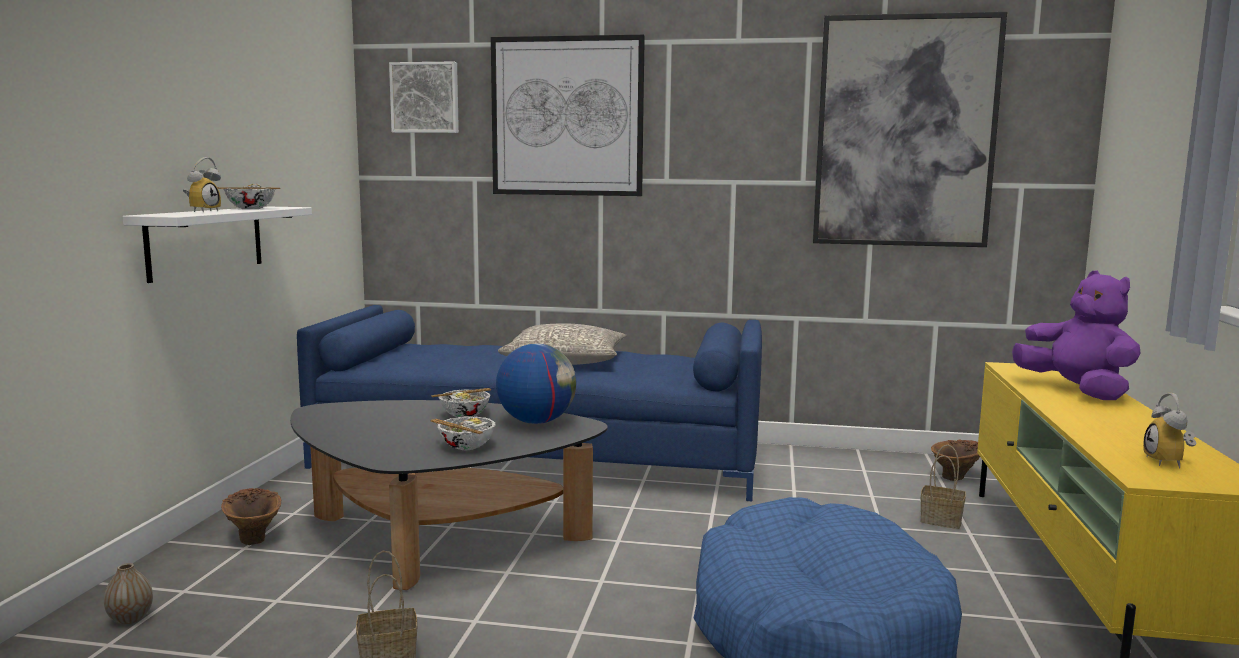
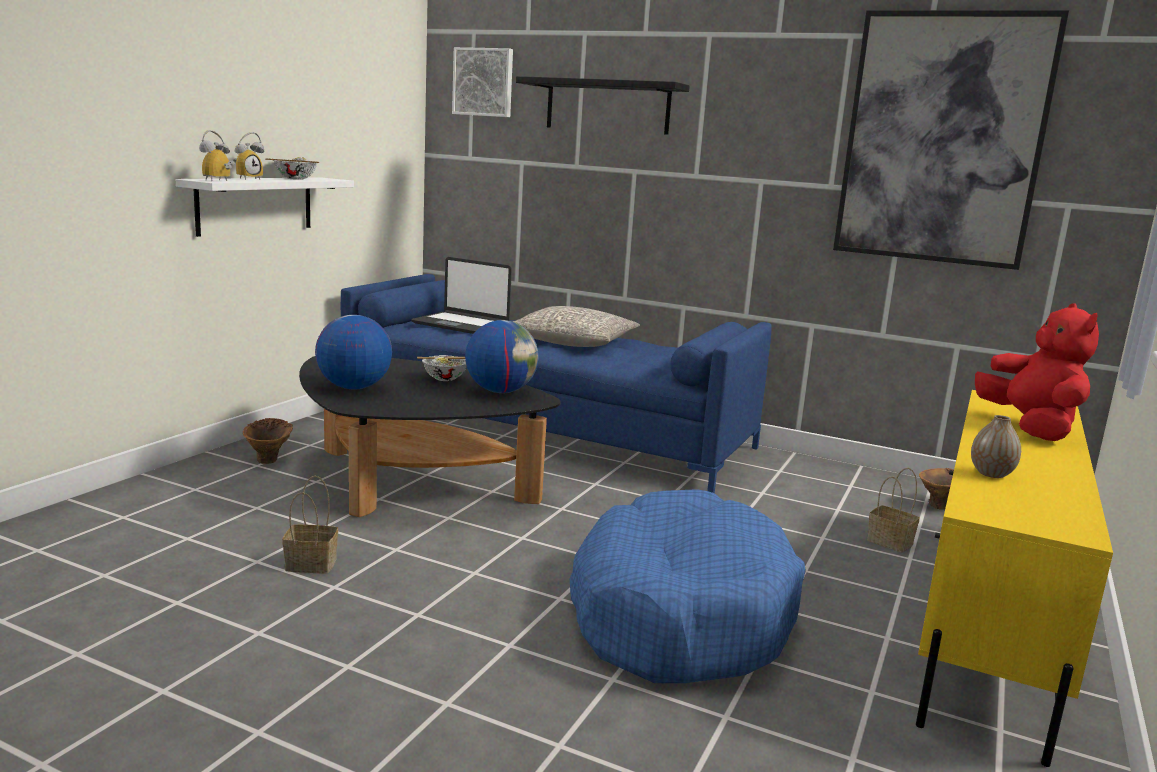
camera: 15 degrees right, 5 degrees up
(130, 619) = (148, 502): vase -> vase (991, 474)
(374, 439) = (353, 388): none -> globe
(435, 355) = (461, 324): none -> laptop
(466, 447) = (421, 403): bowl -> none
(567, 117) = (607, 106): picture -> black shelf
(1076, 391) = (1030, 428): purple plush toy -> red plush toy
(1170, 462) = (1025, 503): alarm clock -> alarm clock (219, 181)

